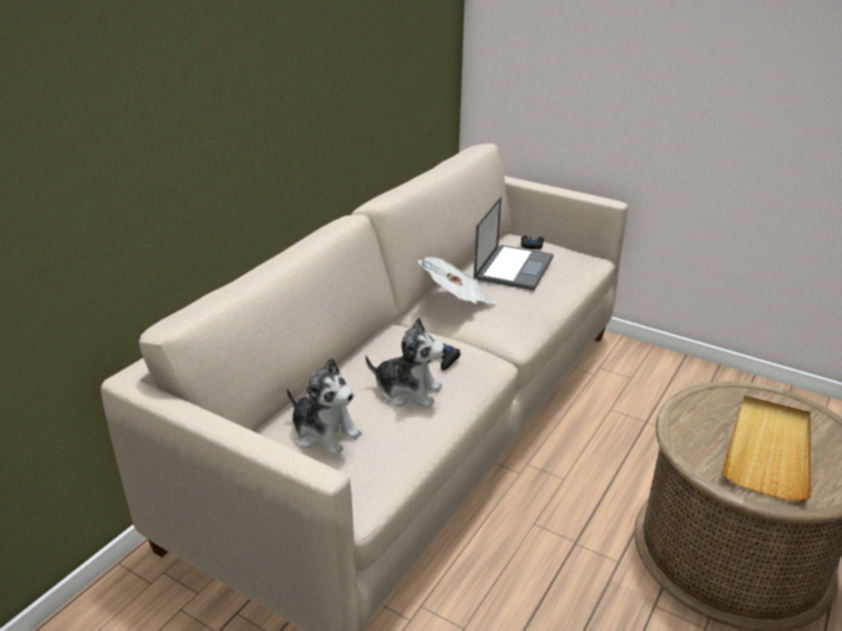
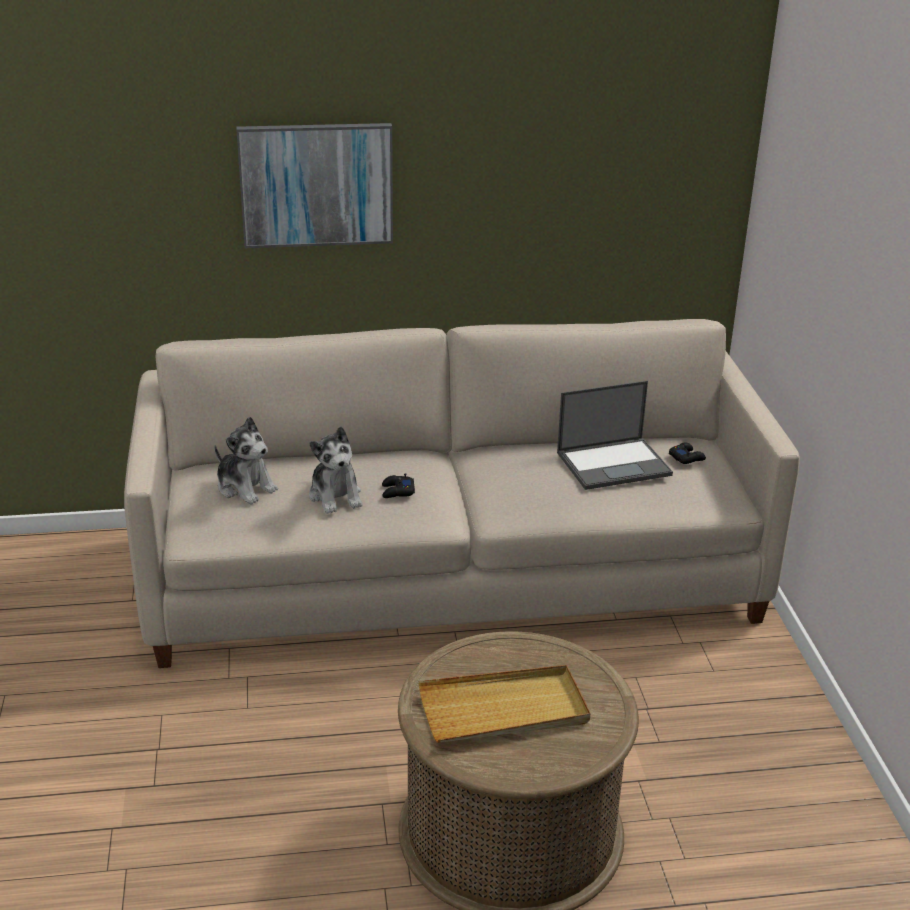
camera: 50 degrees right, 0 degrees up
(220, 101) = (316, 184): none -> picture
(324, 433) = (245, 487): plush toy -> plush toy turned 45 degrees counterclockwise
(457, 299) = (506, 459): newspaper -> none

